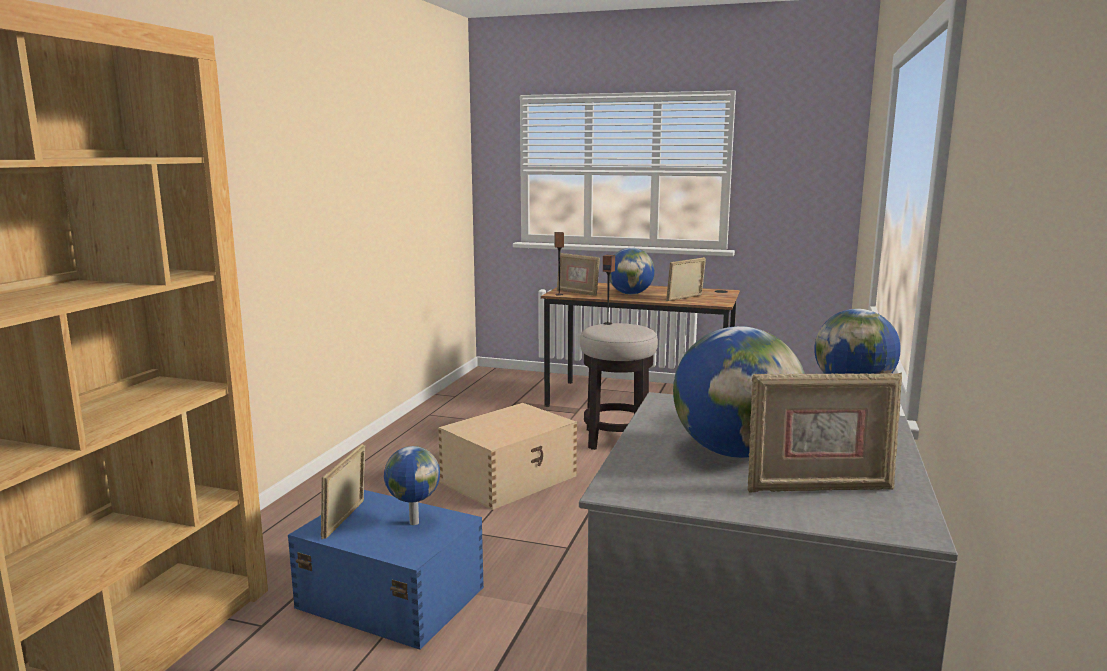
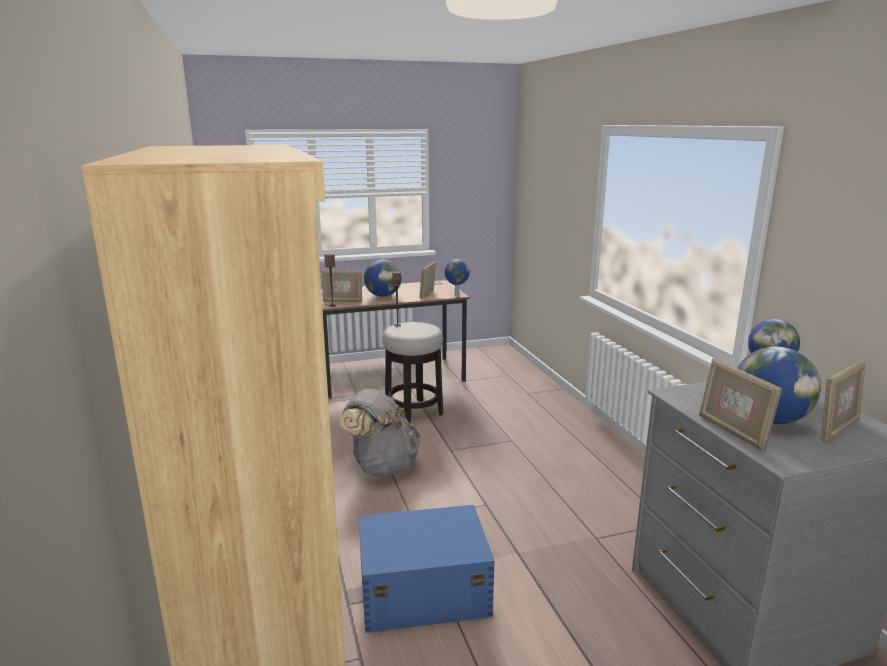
camera: 35 degrees left, 5 degrees up
(346, 520) = (387, 545): picture frame -> picture frame (732, 432)
(413, 522) = (437, 527): globe -> globe (456, 295)
(510, 479) = (382, 467): beige storage box -> grey backpack

